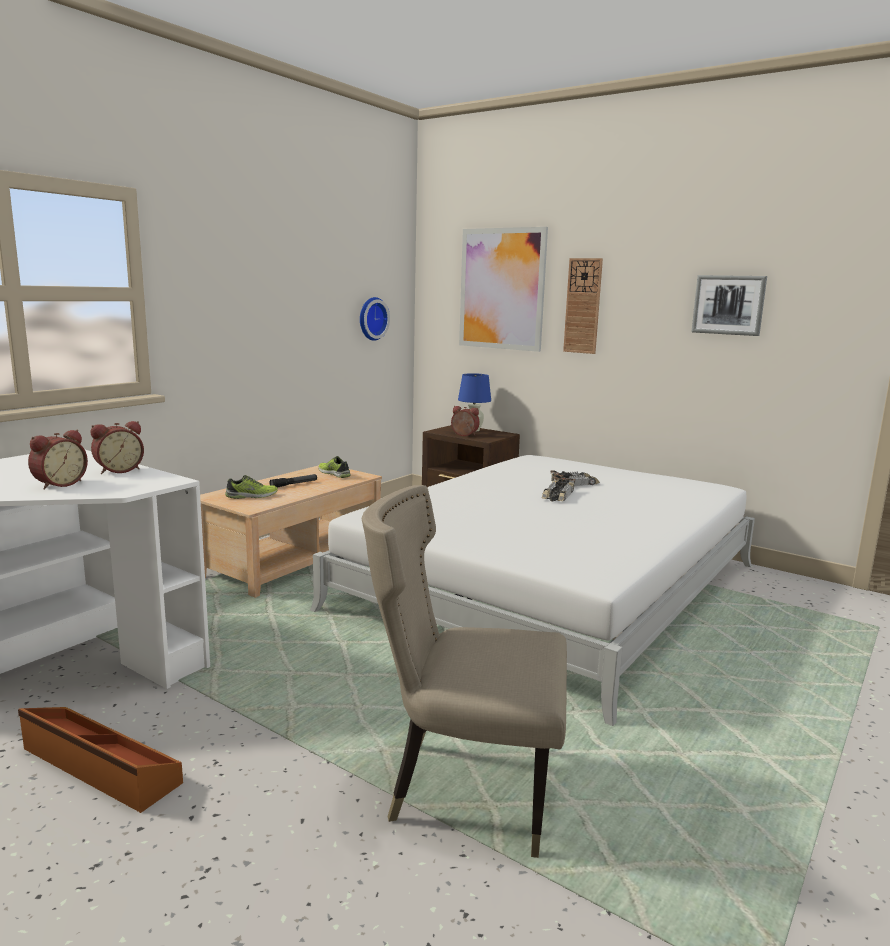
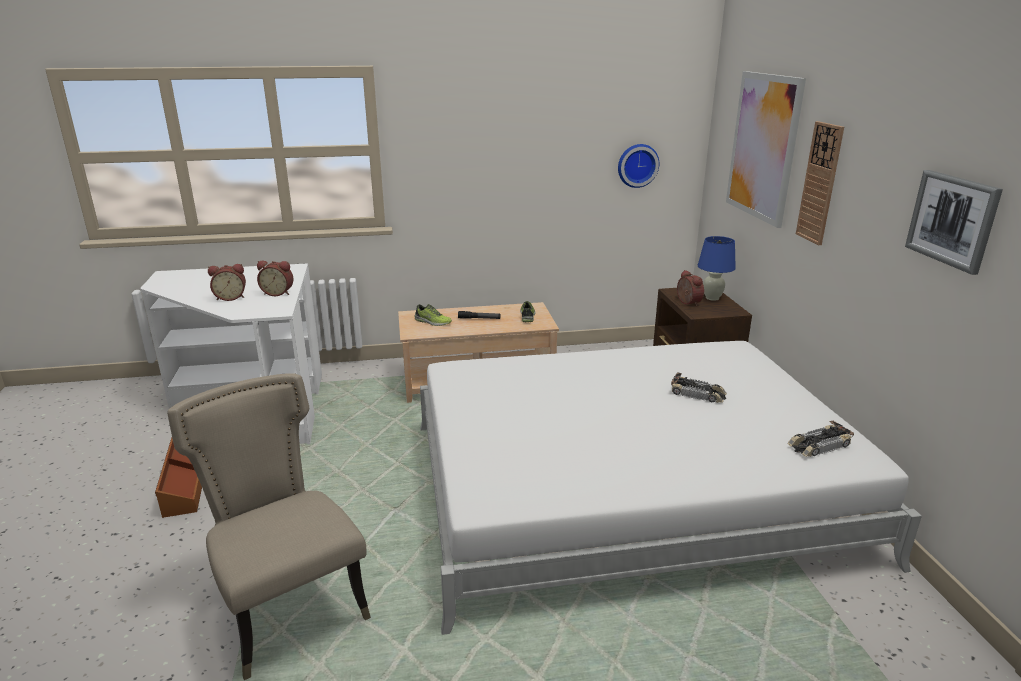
camera: 45 degrees right, 10 degrees up
(557, 495) = (645, 402): toy car -> toy car (818, 445)

